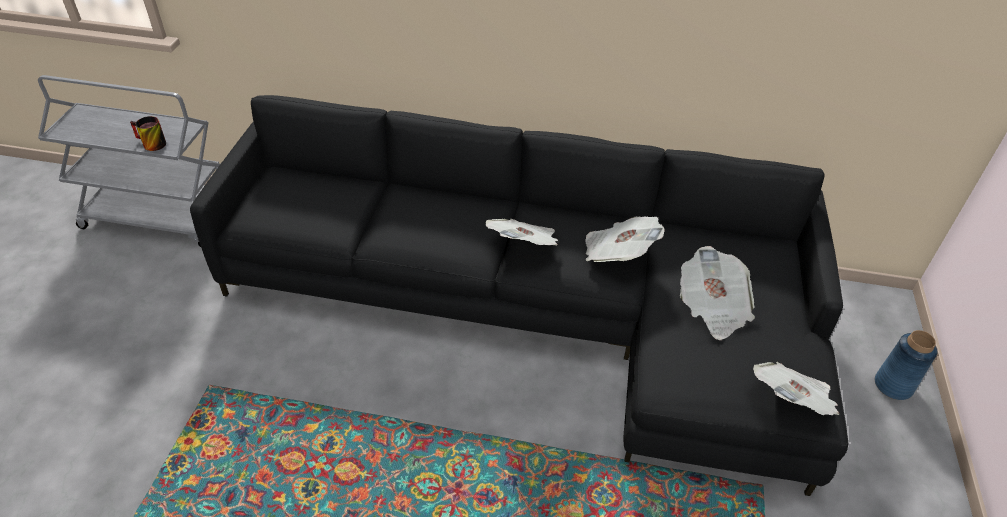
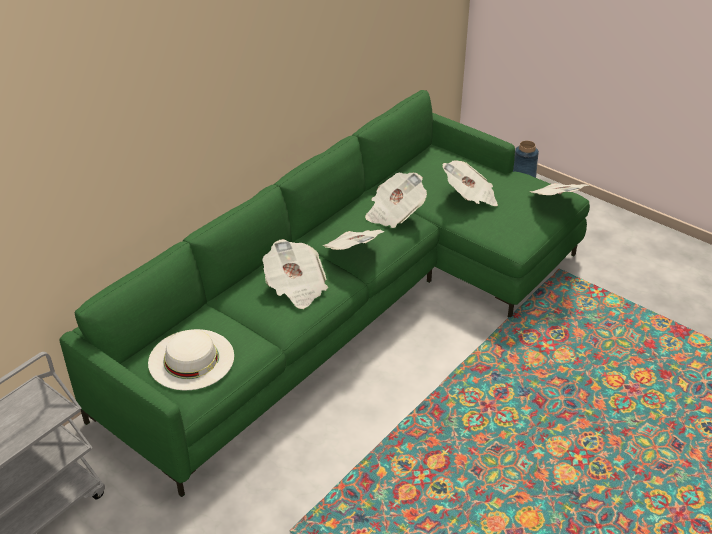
camera: 60 degrees left, 5 degrees down
(150, 144) = (38, 423): mug -> none
(293, 201) = (191, 359): none -> white hat
(436, 227) = (296, 287): none -> newspaper
(538, 309) = (353, 305): black sofa -> green sofa

